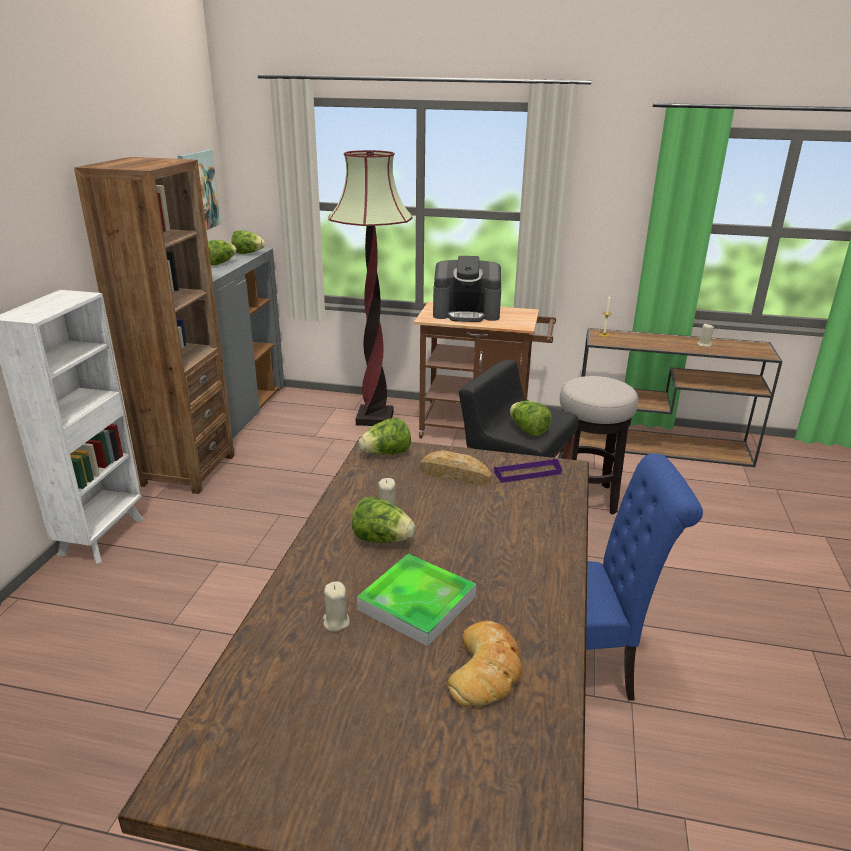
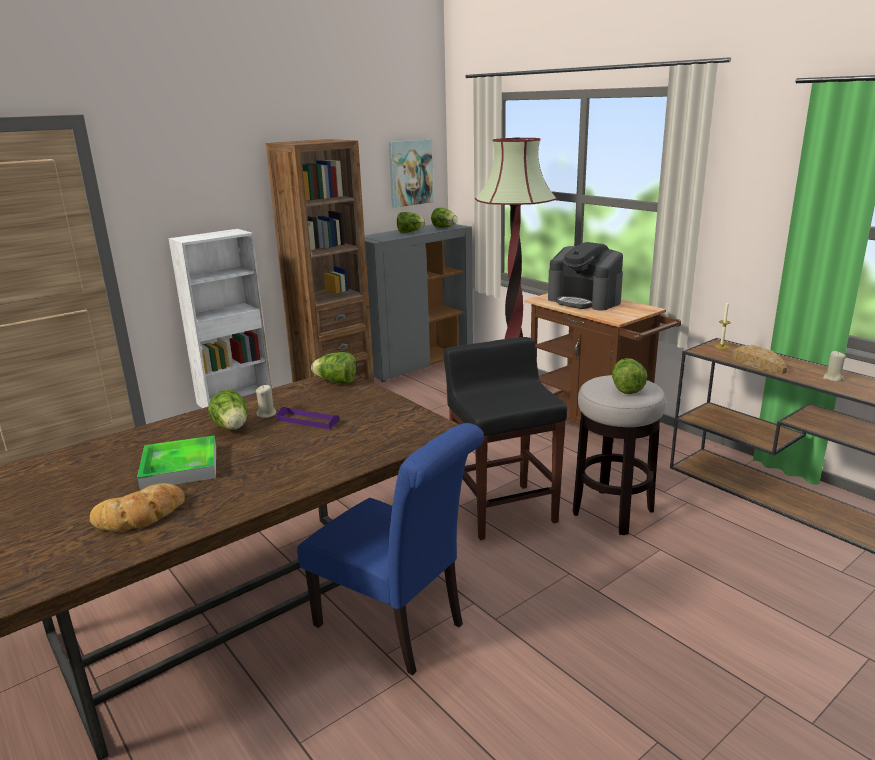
camera: 40 degrees right, 5 degrees down
(336, 622) = (125, 458): beige candle -> none
(455, 474) = (354, 407): bread -> bread (757, 364)
(527, 473) = (406, 423): purple tray -> purple tray (307, 420)
(528, 430) = (493, 402): lettuce -> lettuce (626, 388)

